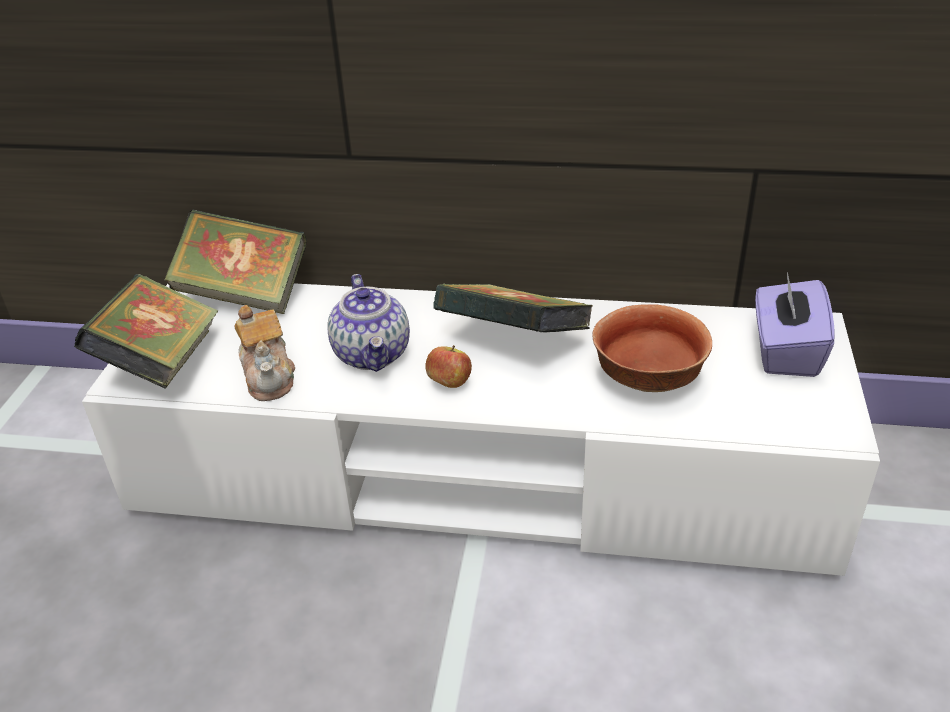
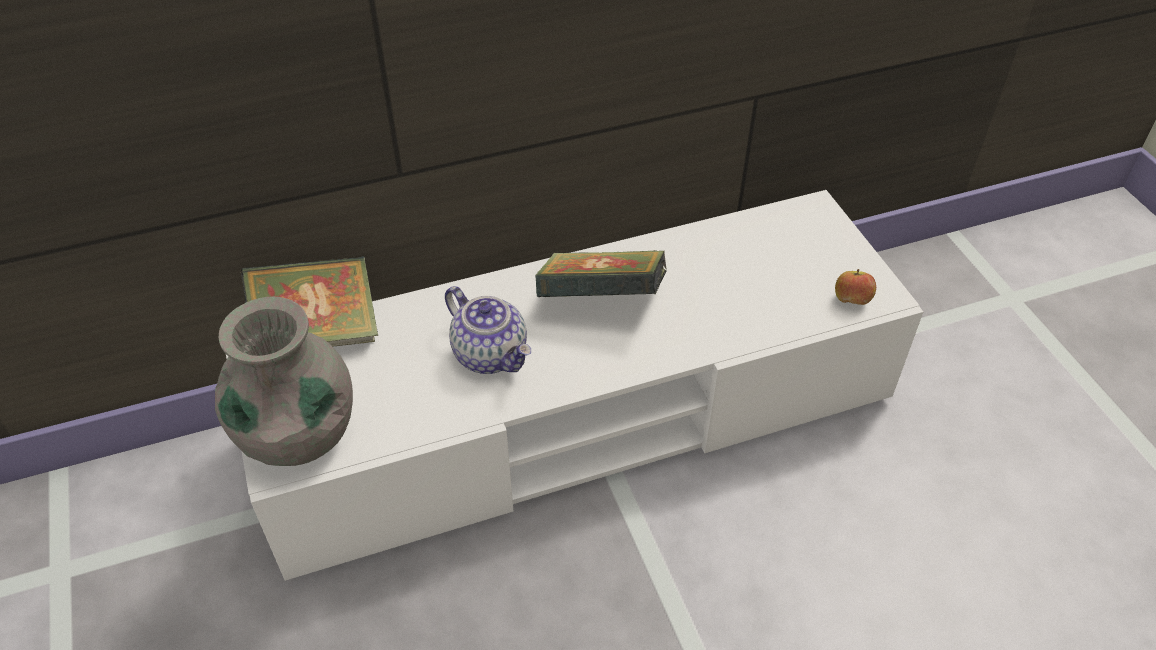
camera: 30 degrees left, 10 degrees up
(161, 363) = (298, 434): book -> grey vase
(269, 376) = (415, 409): teapot -> none
(449, 383) = (577, 359): apple -> apple (851, 300)
(646, 380) = (728, 301): bowl -> none
(785, 351) = (809, 239): purple tissue box -> none

